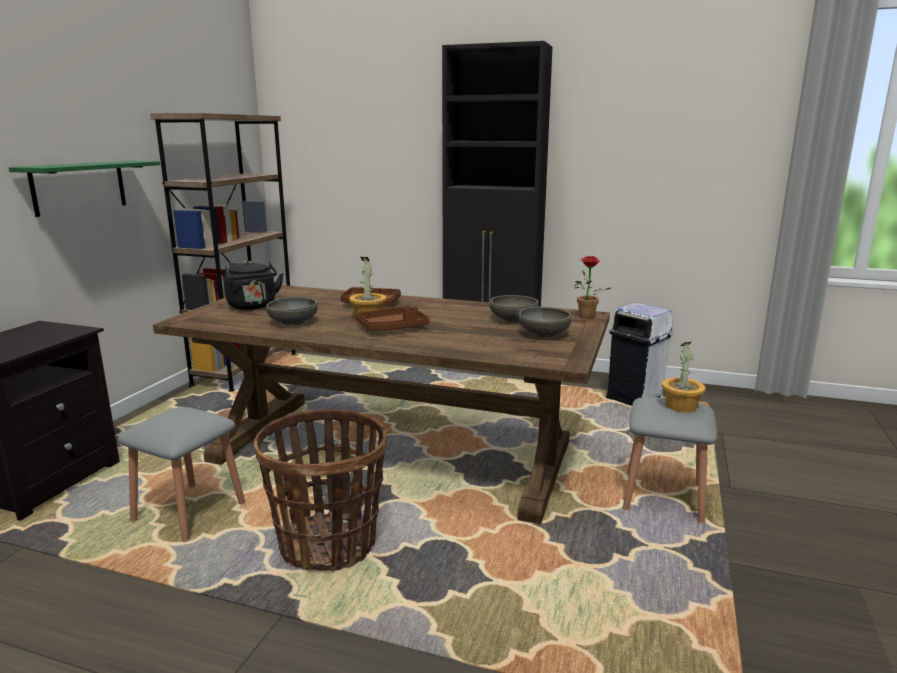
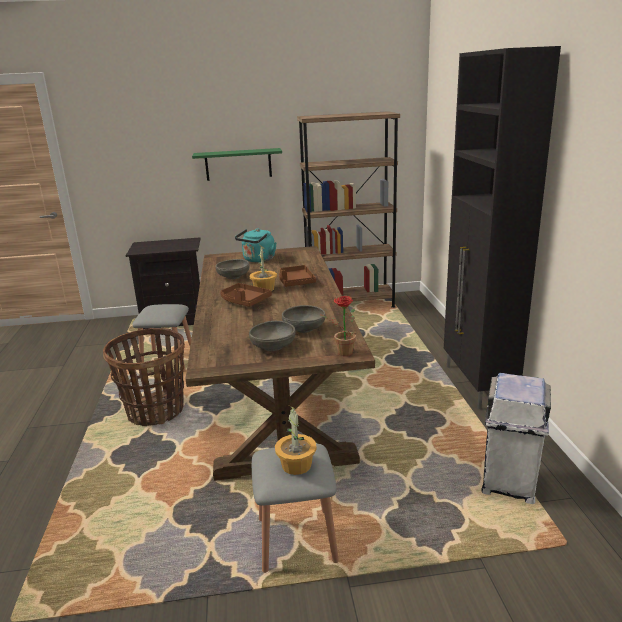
camera: 65 degrees right, 5 degrees up
(253, 306) = (258, 260): black kettle -> turquoise kettle

